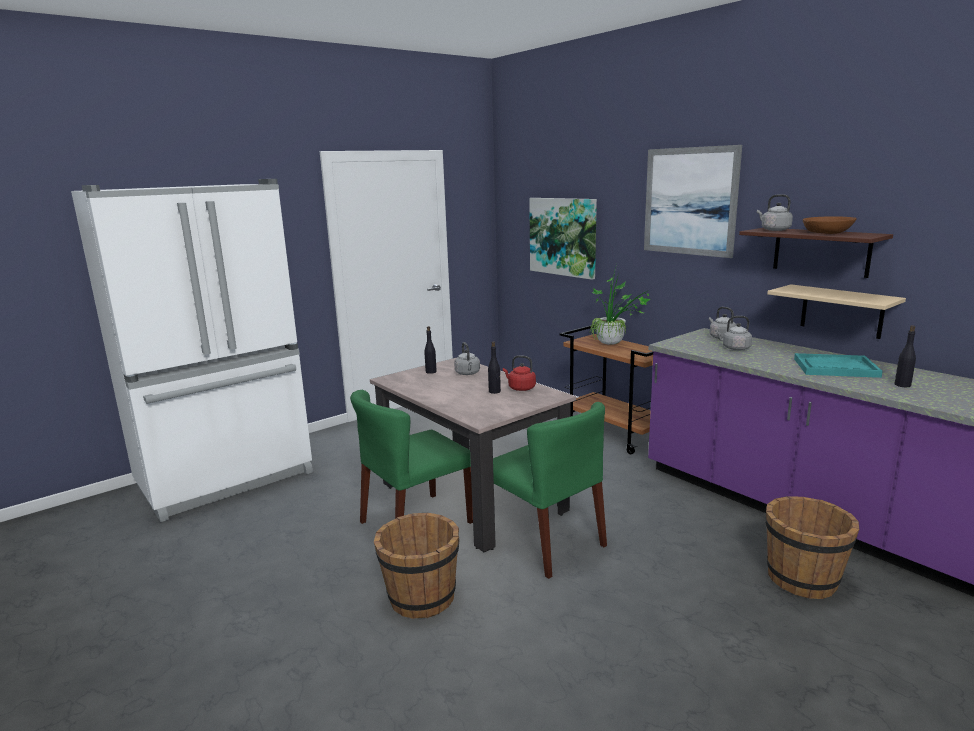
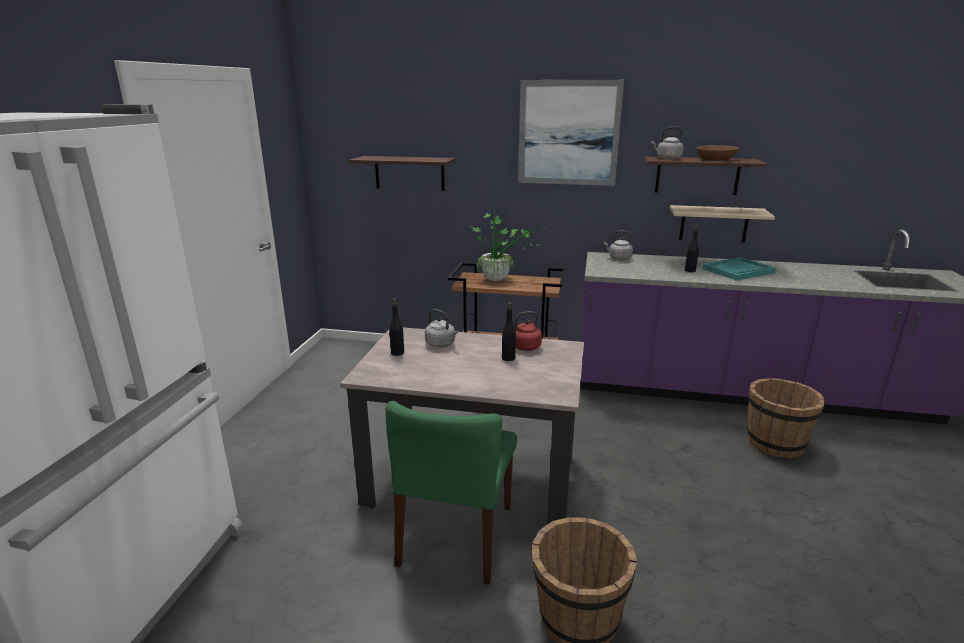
camera: 40 degrees left, 5 degrees up
(545, 541) = (593, 495): green chair -> none
(563, 236) = (409, 173): picture -> shelf
(734, 348) = (648, 267): grey kettle -> none
(902, 385) = (796, 276): black bottle -> black bottle (690, 270)

